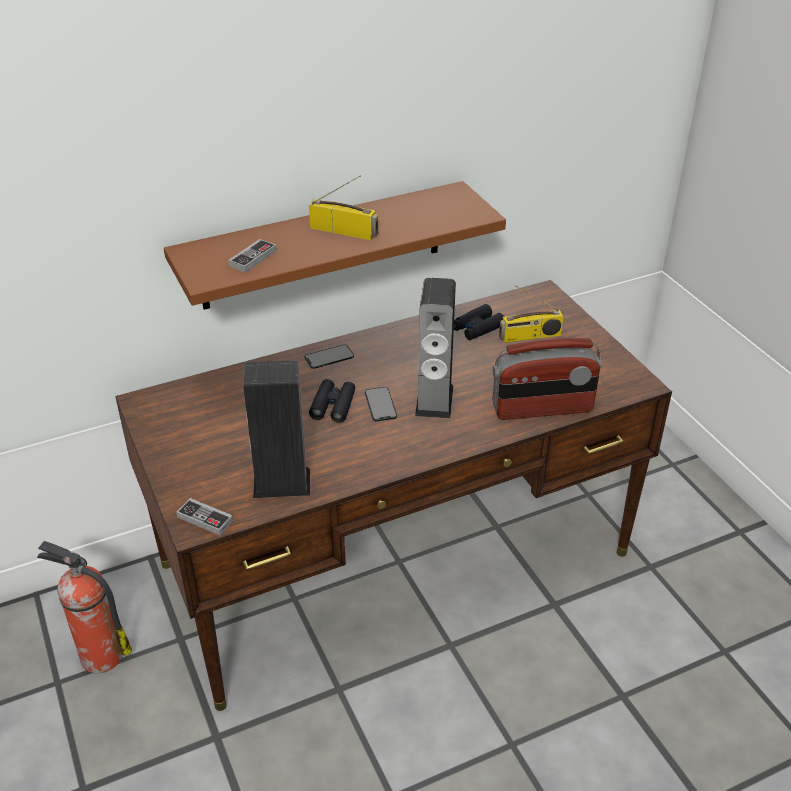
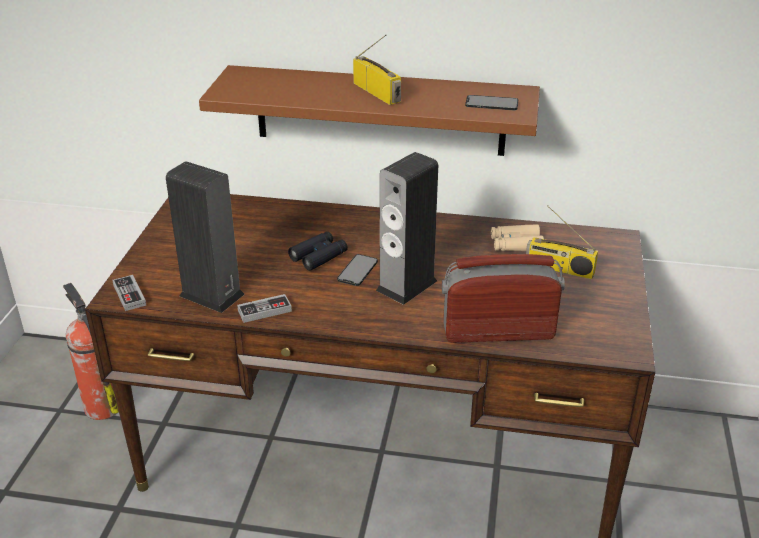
camera: 35 degrees right, 5 degrees down
(253, 258) = (278, 90): game controller -> game controller (264, 311)
(329, 357) = (359, 220): phone -> phone (491, 103)
(477, 328) = (516, 244): black binoculars -> beige binoculars
(542, 409) = (498, 332): radio -> radio turned 150 degrees clockwise

